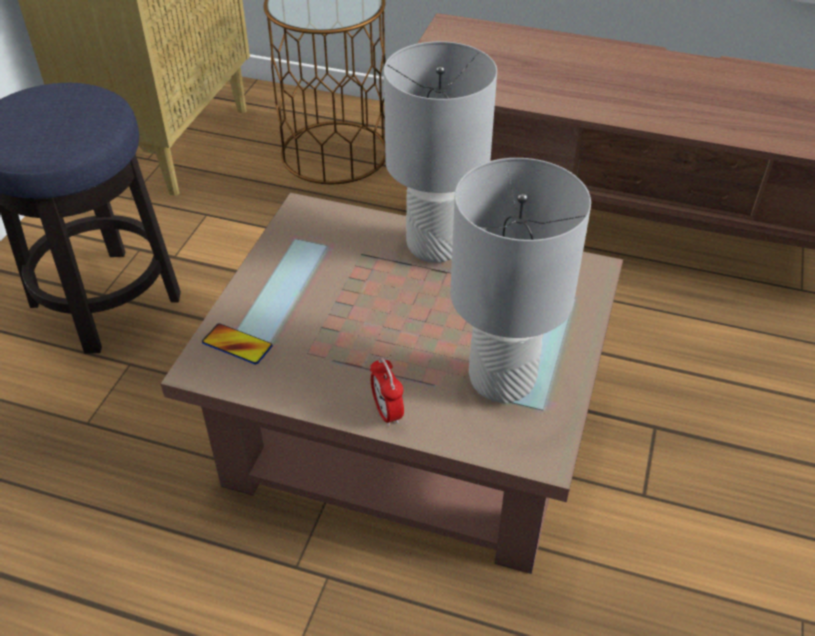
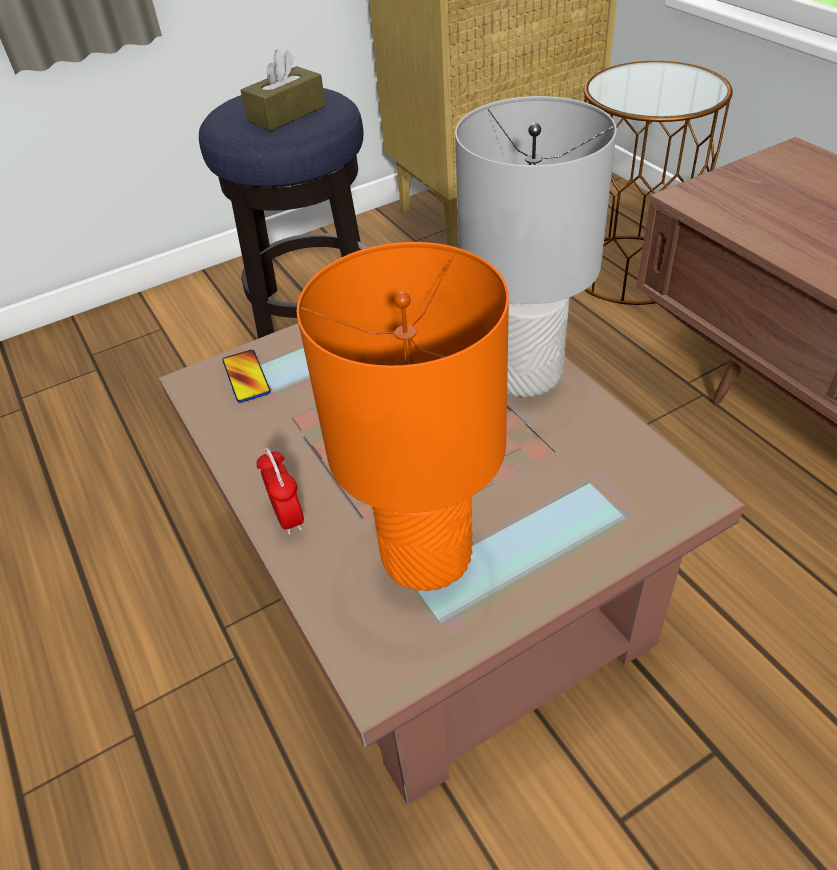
camera: 45 degrees right, 0 degrees up
(63, 117) = (286, 113): none -> brown tissue box
(387, 412) = (288, 517): alarm clock -> alarm clock turned 135 degrees clockwise
(500, 384) = (426, 560): grey table lamp -> orange table lamp

